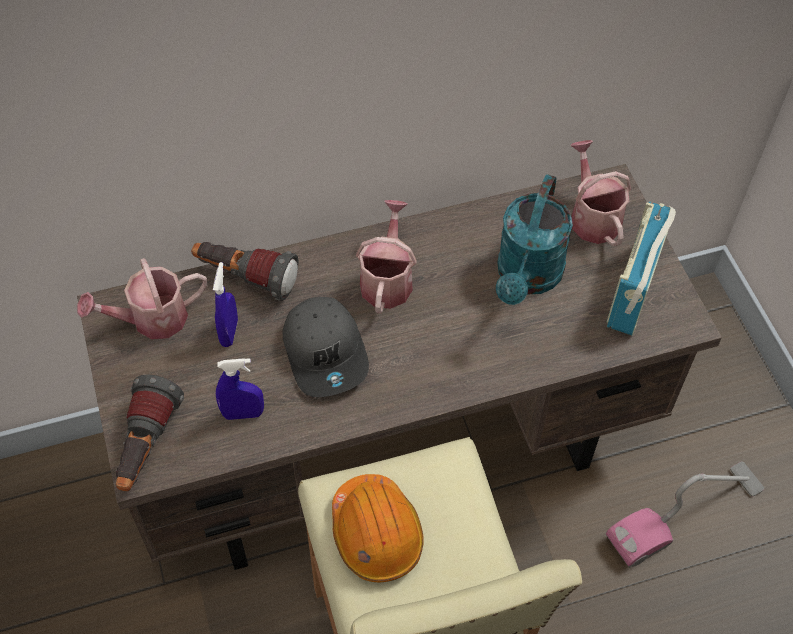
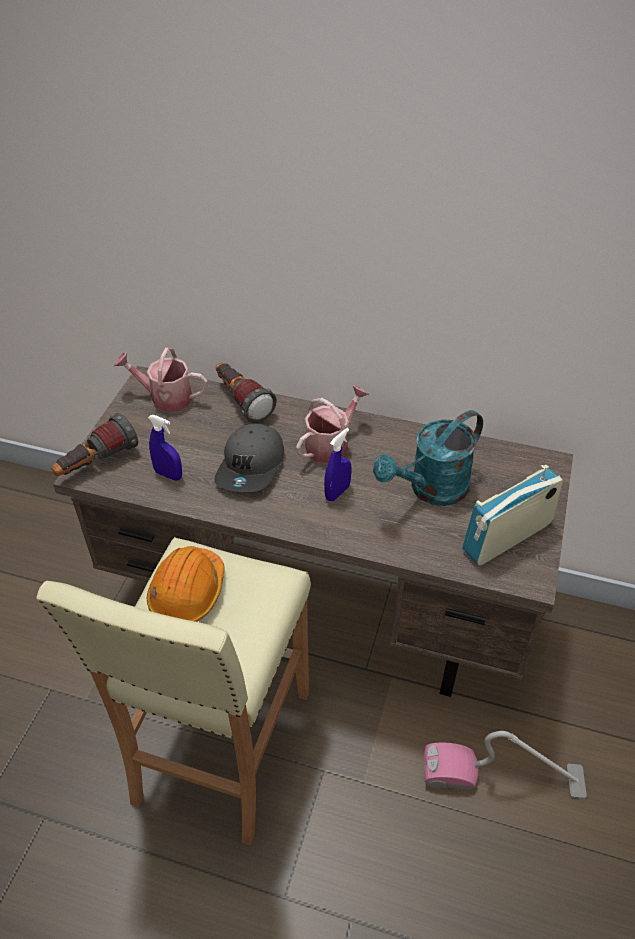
camera: 35 degrees right, 10 degrees down
(229, 332) = (203, 426): blue spray bottle -> blue spray bottle (337, 492)
(592, 216) = (516, 475): watering can -> none

